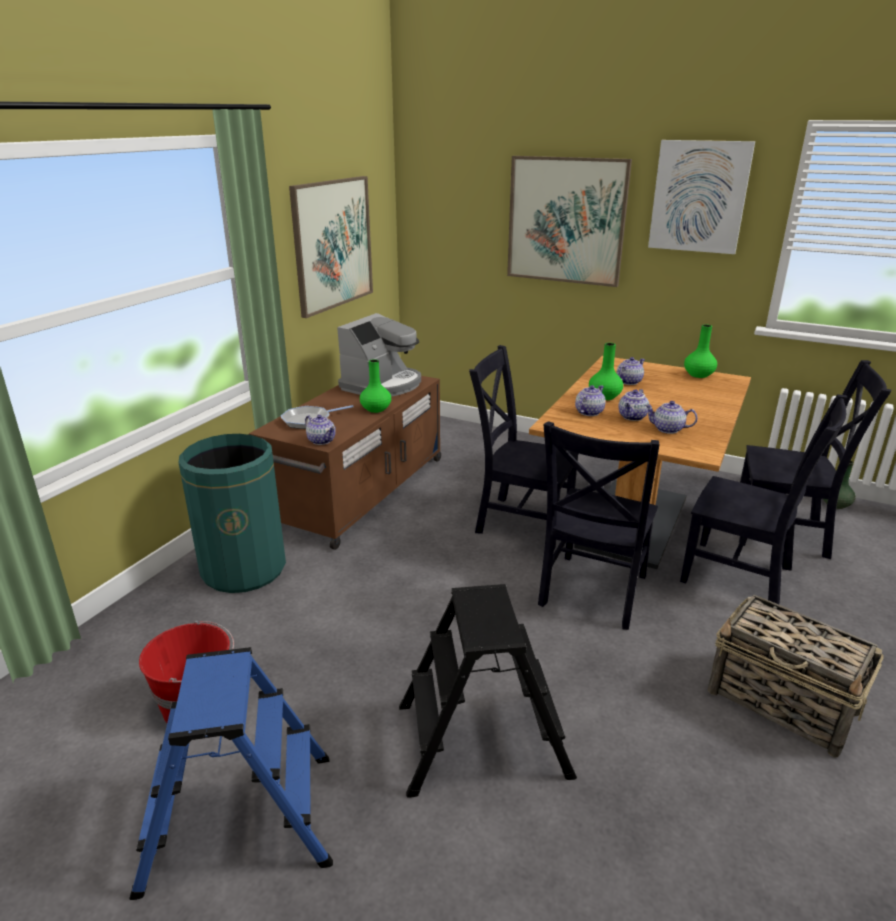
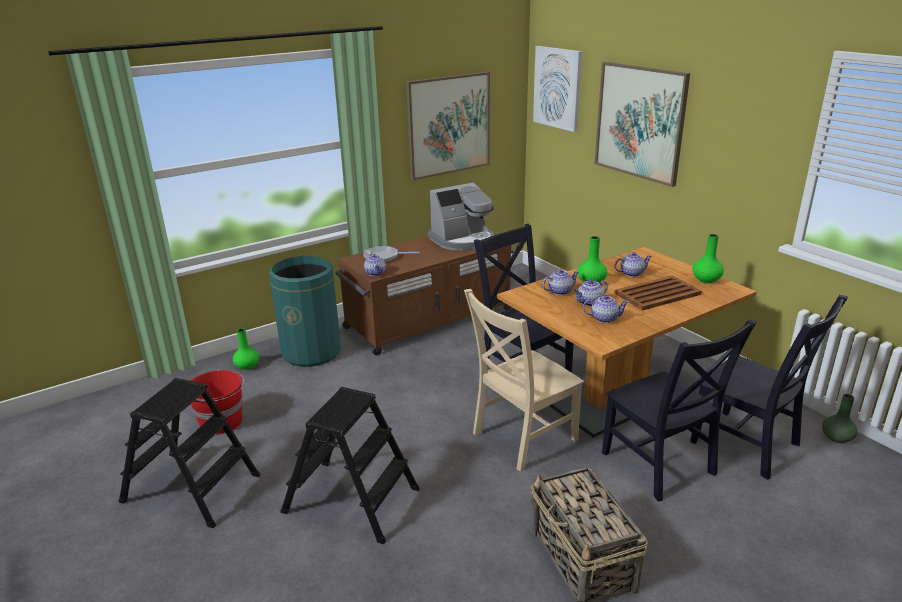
camera: 30 degrees right, 0 degrees up
(238, 821) = (191, 488): blue step ladder -> black step ladder
(376, 409) = (436, 258): green vase -> green vase (247, 366)
(591, 593) = (521, 438): black chair -> beige chair
(668, 429) = (604, 318): teapot -> teapot turned 135 degrees clockwise
(679, 395) = (658, 294): none -> brown tray
(699, 197) = (741, 113): picture -> picture (557, 88)

